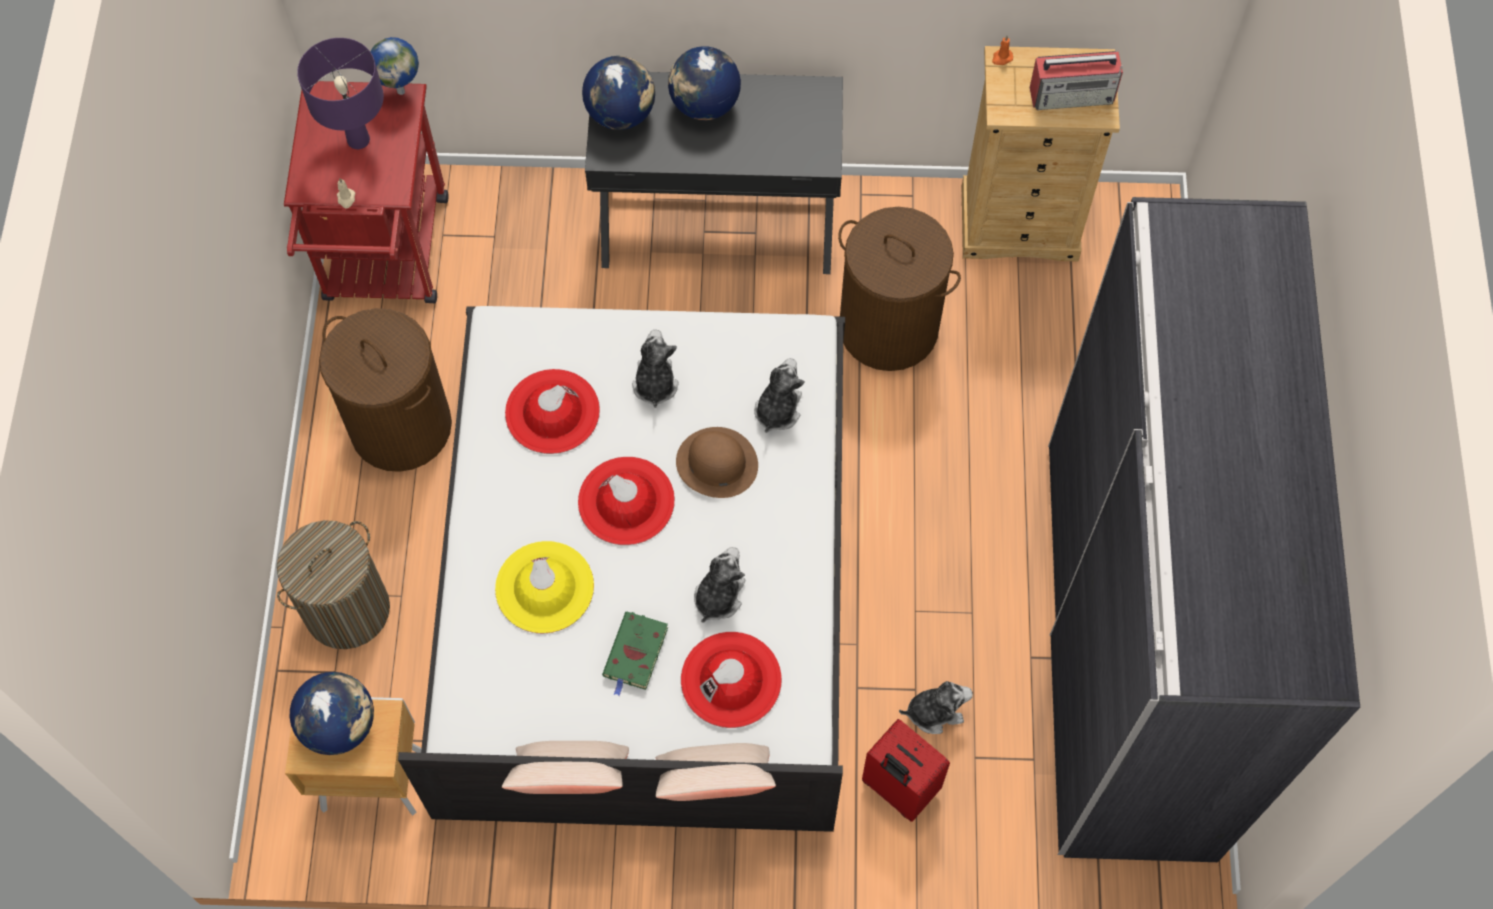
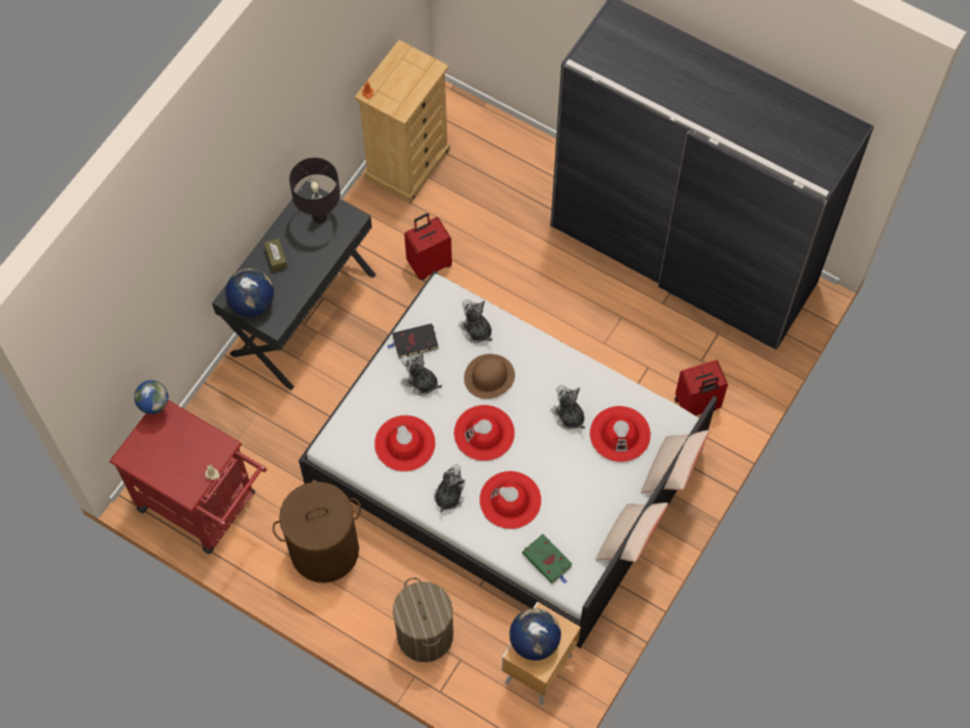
camera: 60 degrees left, 0 degrees up
(358, 140) = (175, 449): purple table lamp -> none
(544, 587) = (510, 500): yellow hat -> red hat
(635, 654) = (577, 474): green book -> green book (548, 561)
(704, 105) = (276, 258): globe -> brown tissue box
(709, 344) = (414, 342): none -> black book
(798, 121) = (320, 217): none -> black table lamp
(889, 327) = (429, 263): brown laundry basket -> red suitcase
(934, 711) = (665, 365): plush toy -> plush toy (449, 495)
(1073, 95) = (413, 74): radio -> none

